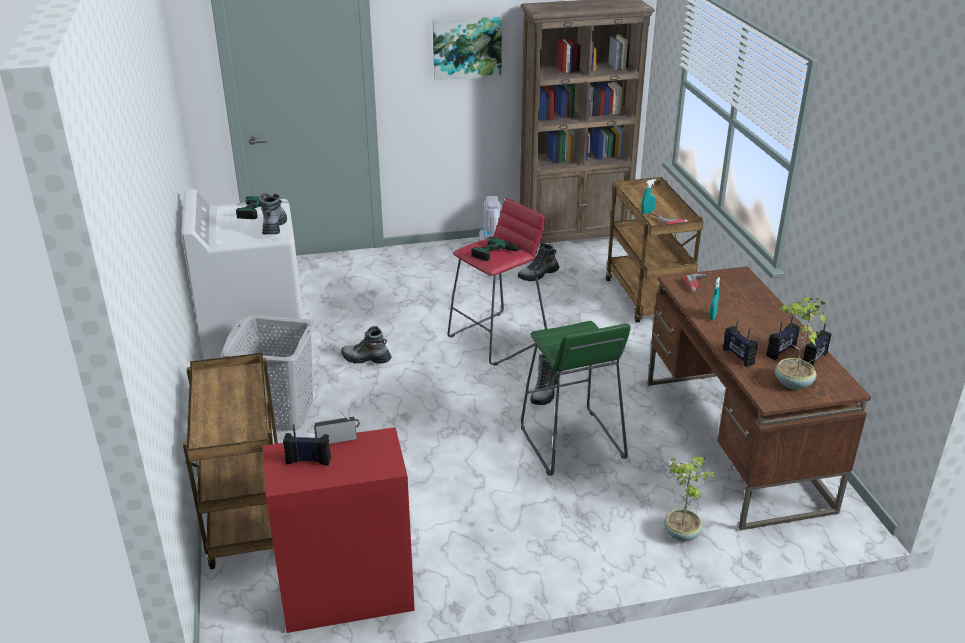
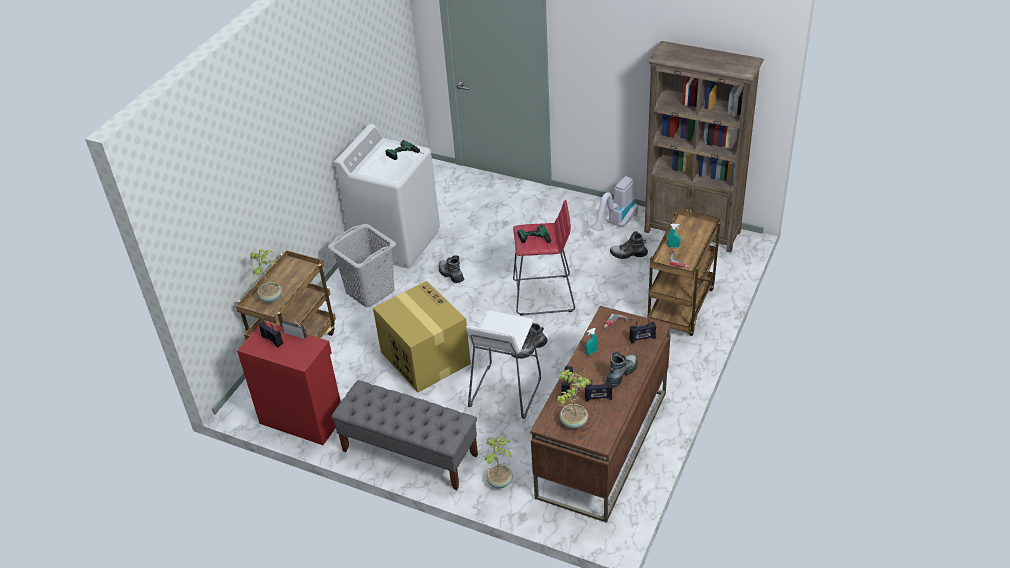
camera: 40 degrees right, 10 degrees up
(227, 423) = (271, 297): none -> potted plant
(274, 227) = (398, 171): boot -> boot (621, 373)
(433, 450) = (424, 357): none -> cardboard box
(467, 47) = (618, 61): picture -> none
(539, 559) = (409, 453): none -> grey bench
(571, 443) = (504, 392): green stool -> white stool
(815, 360) = (610, 414): radio -> radio (642, 338)

